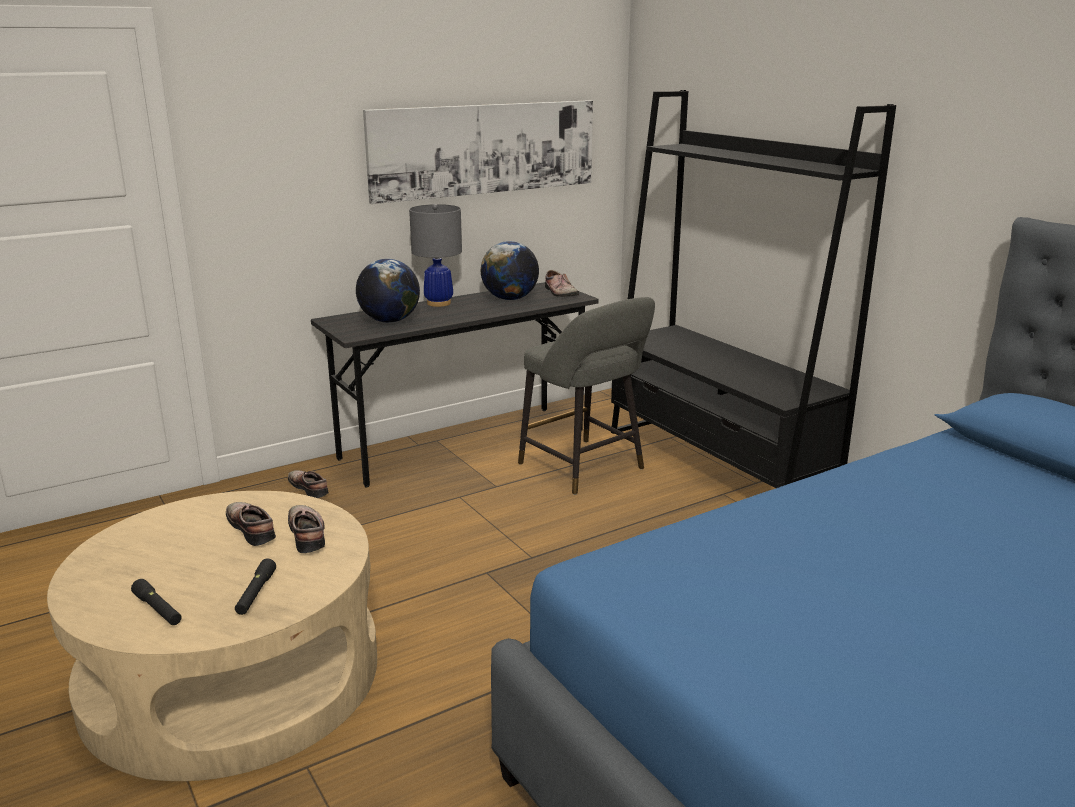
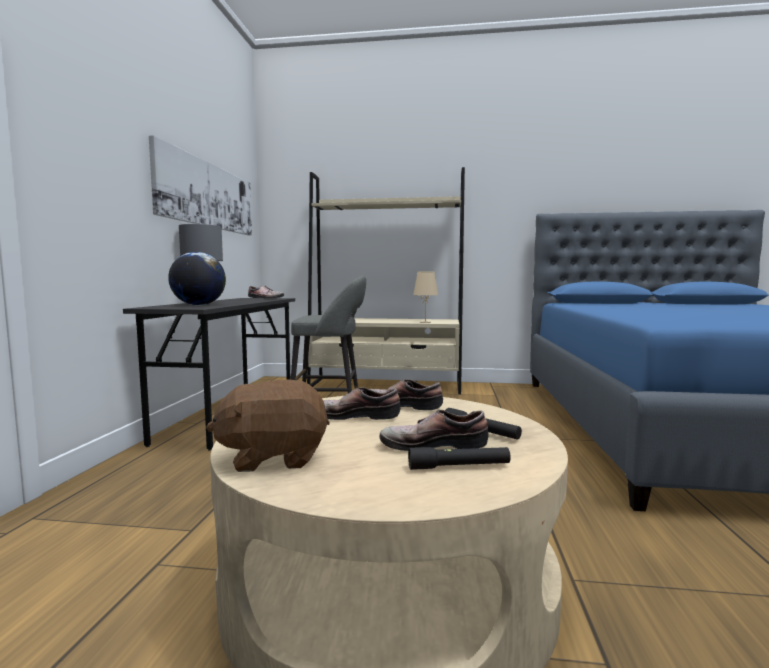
camera: 50 degrees left, 15 degrees down
(127, 542) = (273, 457): none -> brown plush toy
(310, 488) = (160, 465): shoe -> shoe (432, 444)
(510, 299) = (245, 300): globe -> none
(716, 466) = (386, 386): black bookcase -> beige bookcase
(753, 388) = (425, 322): none -> beige table lamp

